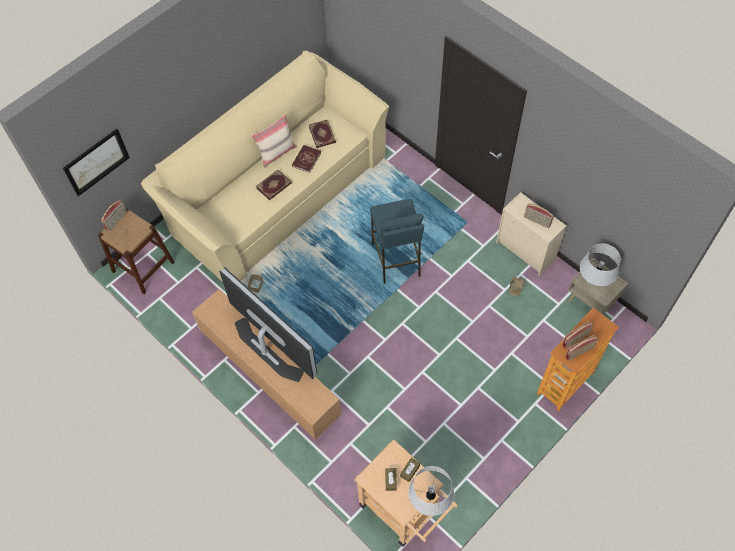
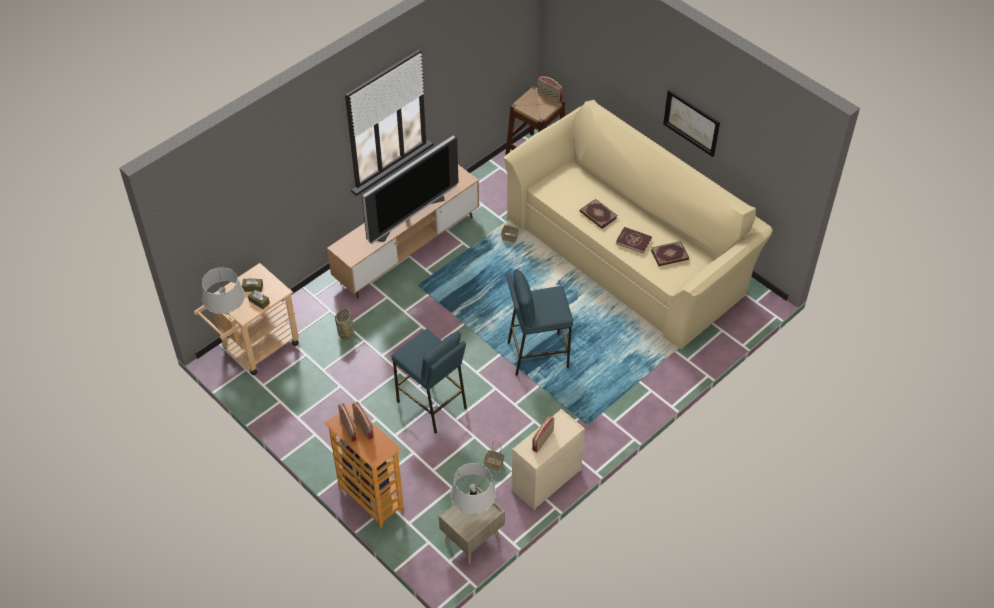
camera: 90 degrees right, 10 degrees down
(96, 161) = (570, 39): picture -> picture (691, 122)
(277, 152) = (643, 217): beige pillow -> none
(378, 424) = (346, 332): none -> basket
(458, 341) = (432, 405): none -> blue stool

